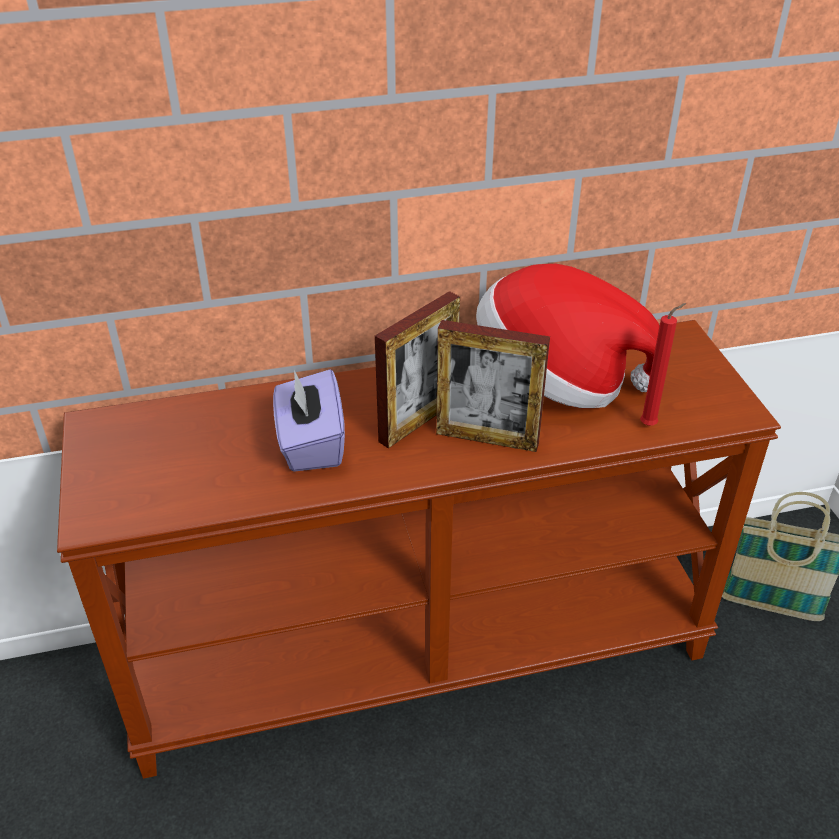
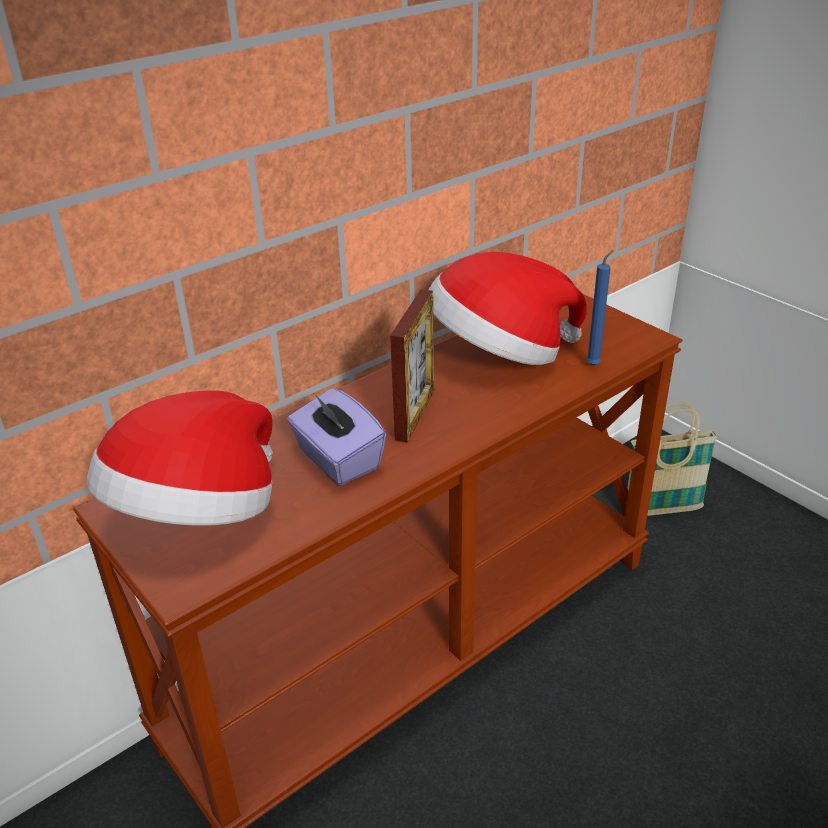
camera: 25 degrees left, 5 degrees down
(153, 456) = (198, 514): none -> hat
(487, 438) = (481, 410): picture frame -> none
(650, 425) = (594, 364): red candle -> blue candle

